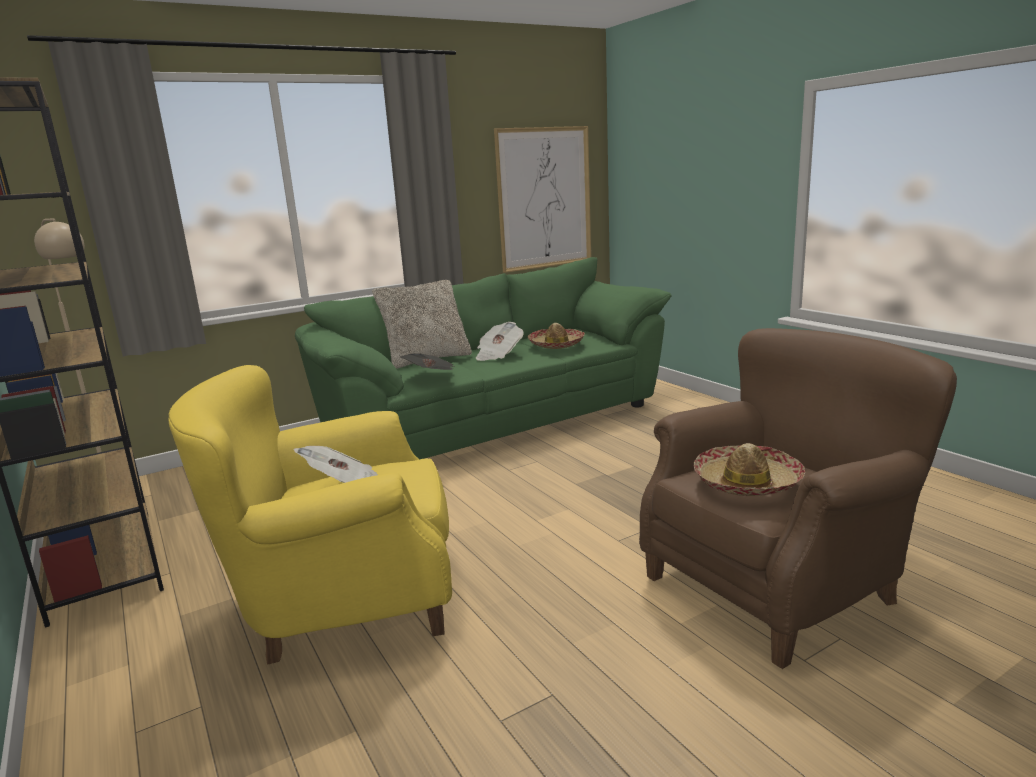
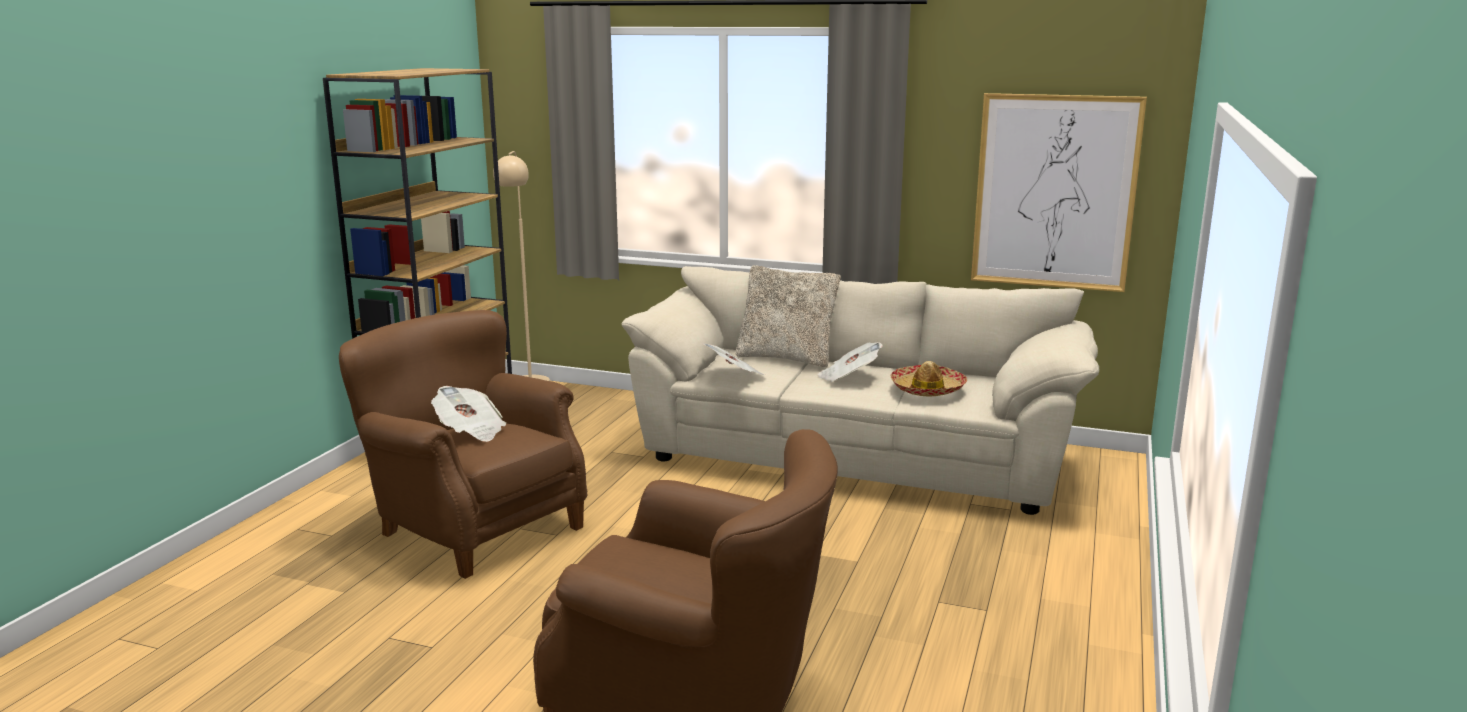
camera: 50 degrees right, 0 degrees up
(342, 601) = (474, 527): yellow armchair -> brown armchair
(497, 424) = (854, 461): green sofa -> beige sofa
(747, 482) = (628, 566): hat -> none

